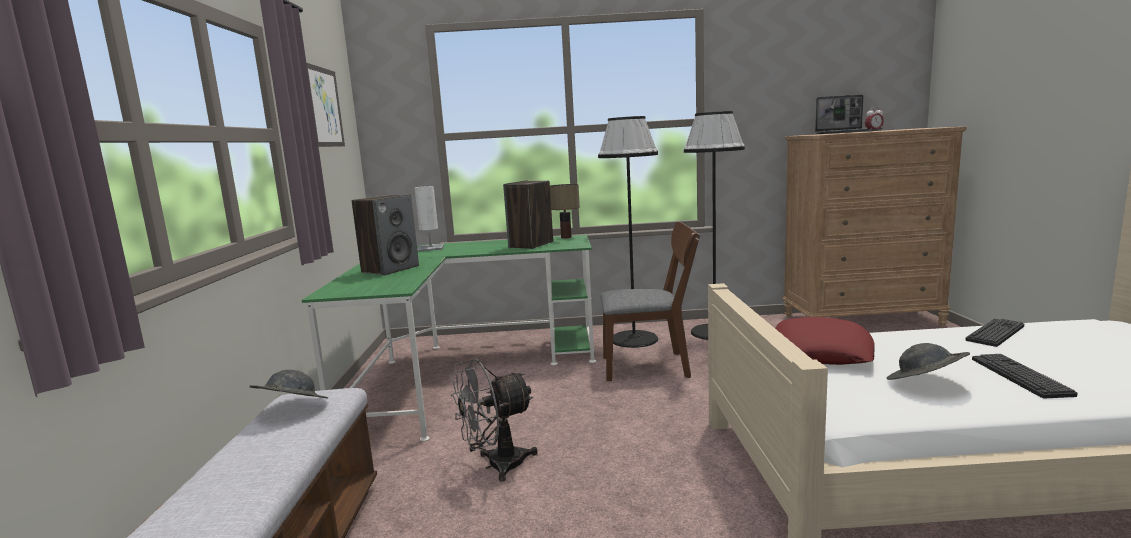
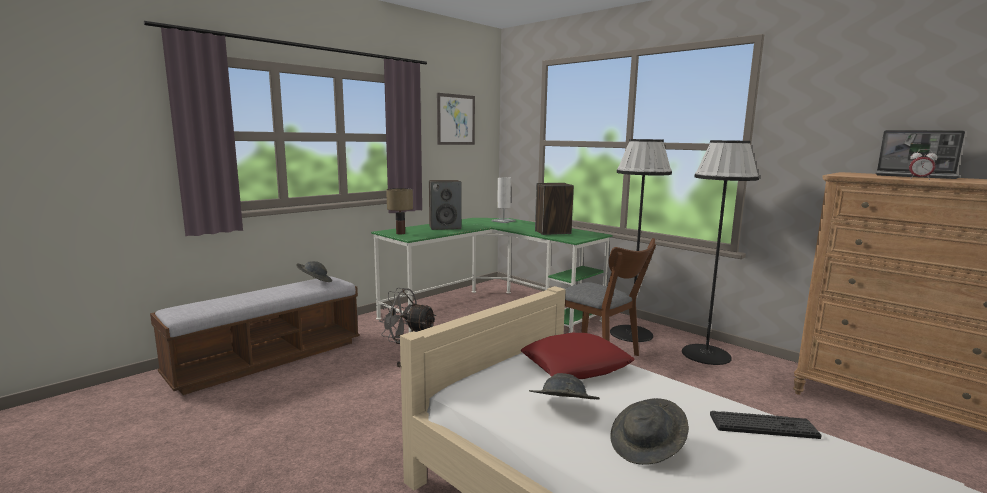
camera: 45 degrees right, 0 degrees up
(565, 237) = (591, 233): table lamp -> table lamp (400, 233)
(1020, 376) = (647, 447): keyboard -> grey hat

